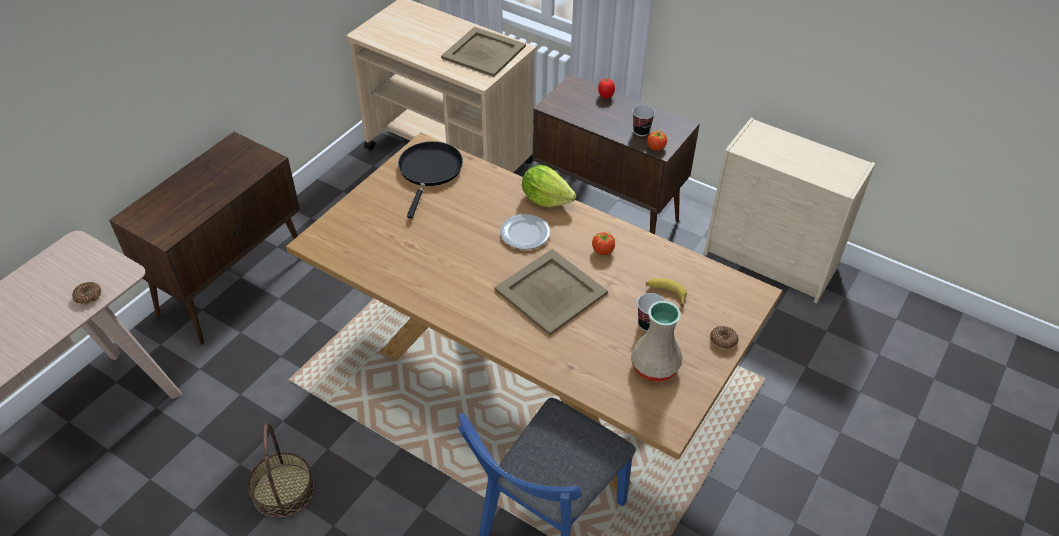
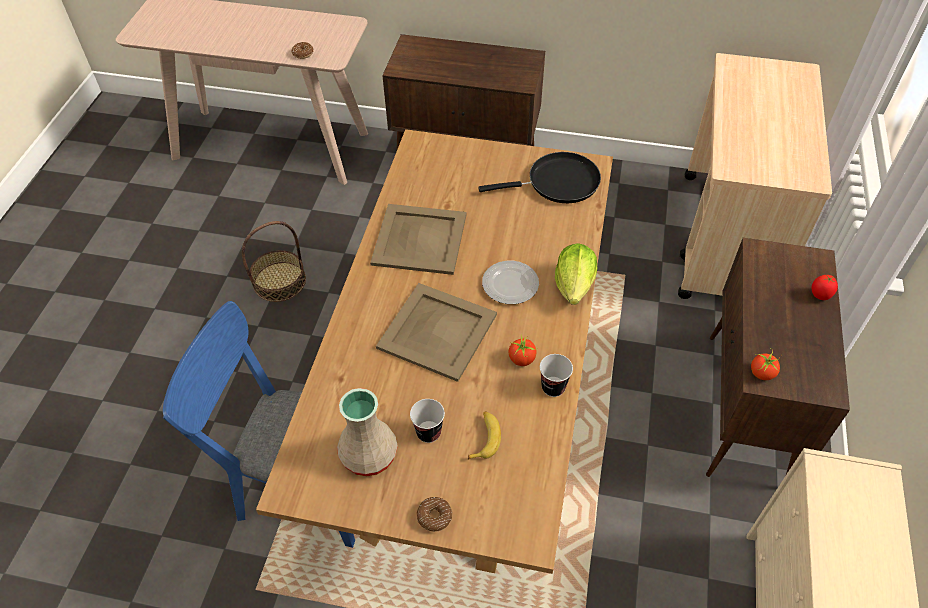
camera: 70 degrees right, 5 degrees up
(484, 52) = (780, 156): beige tray -> beige tray (420, 240)
(641, 131) = (781, 350): cup -> cup (553, 387)

